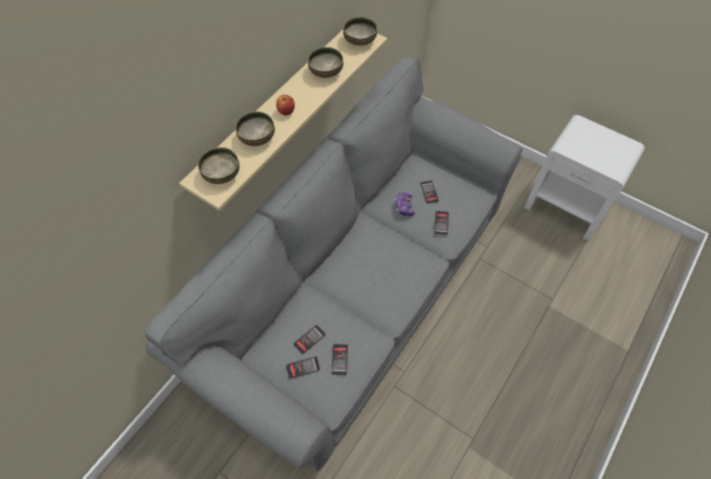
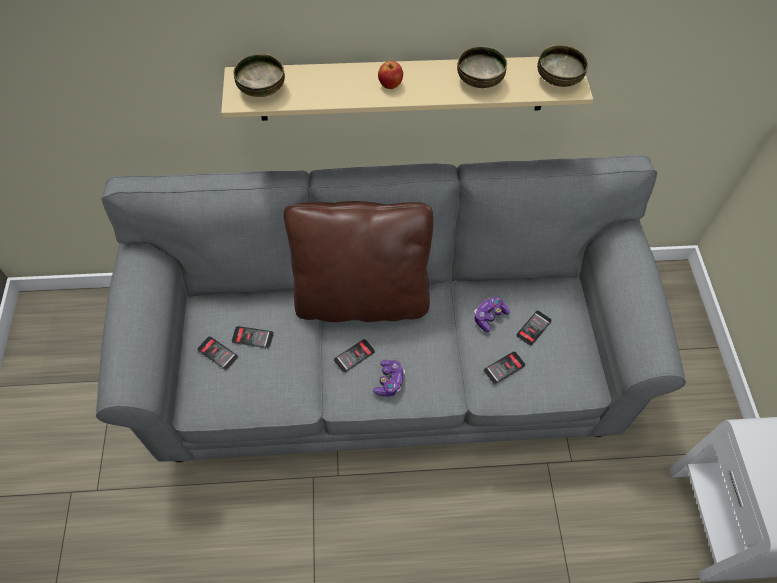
camera: 50 degrees right, 0 degrees up
(257, 138) = (333, 86): bowl -> none
(333, 262) = (361, 298): none -> brown pillow
(339, 359) = (251, 380): phone -> phone (354, 356)
(401, 285) = (389, 381): none -> game controller

